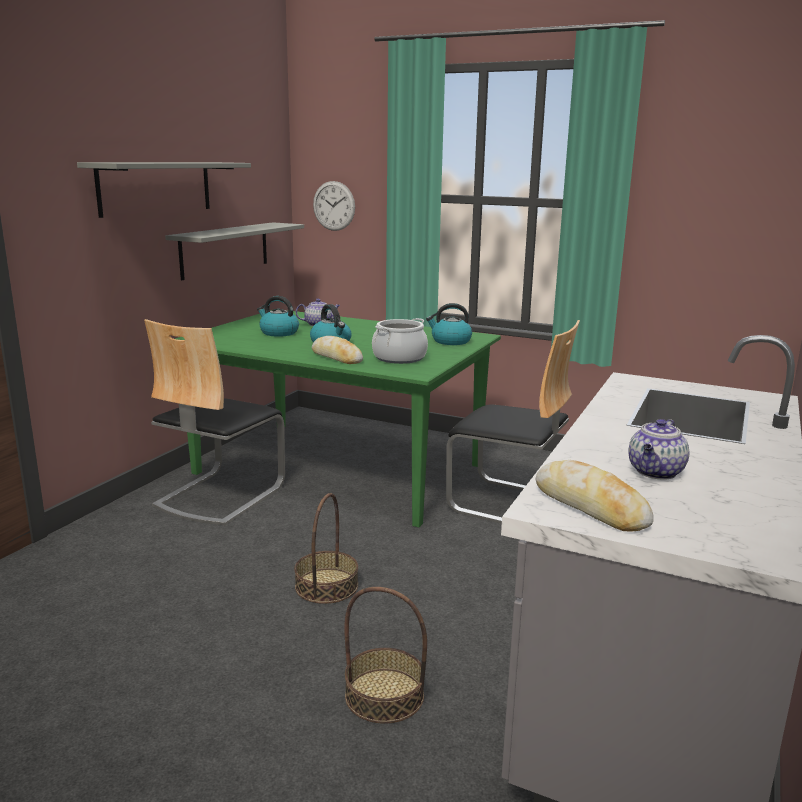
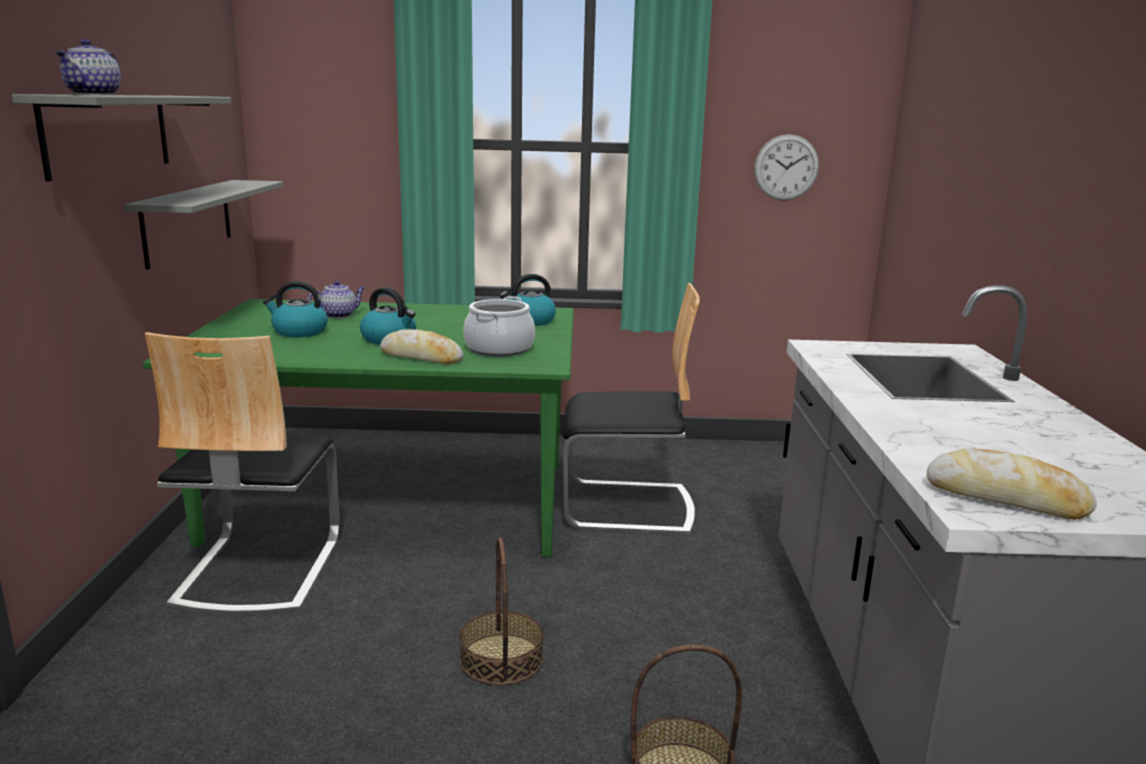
camera: 25 degrees left, 0 degrees up
(334, 206) = (314, 155): wall clock -> wall clock (786, 167)
(656, 472) = (997, 447): teapot -> teapot (93, 94)

